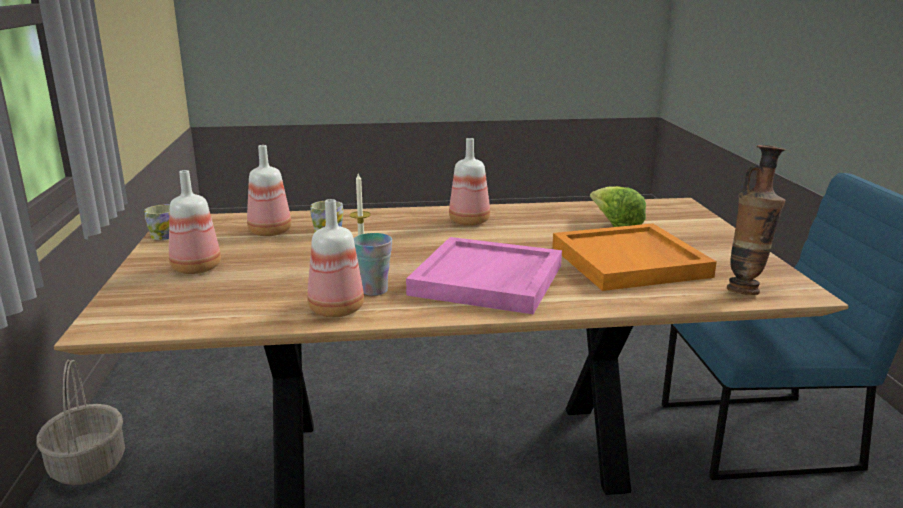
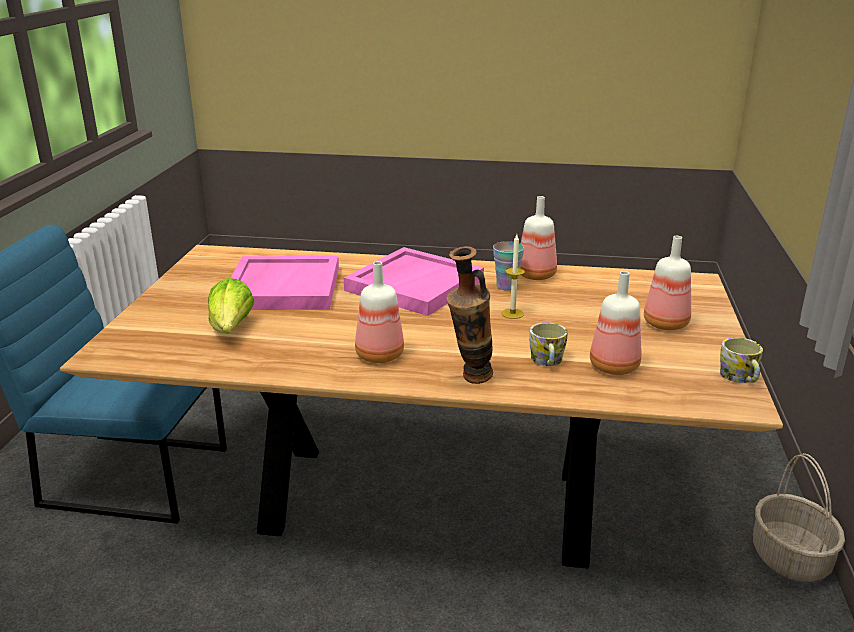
camera: 165 degrees left, 5 degrees up
(630, 262) = (283, 287): orange tray -> pink tray
(745, 289) = (239, 258): vase -> vase (469, 380)

